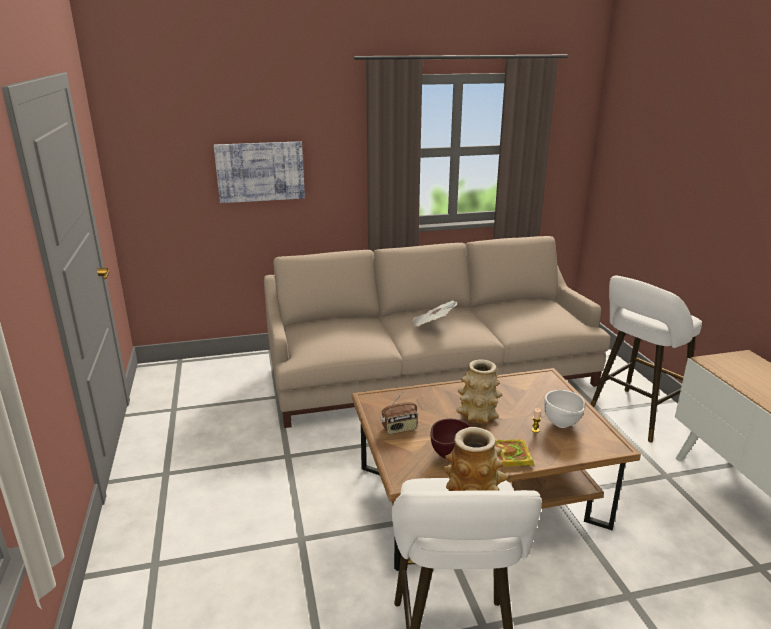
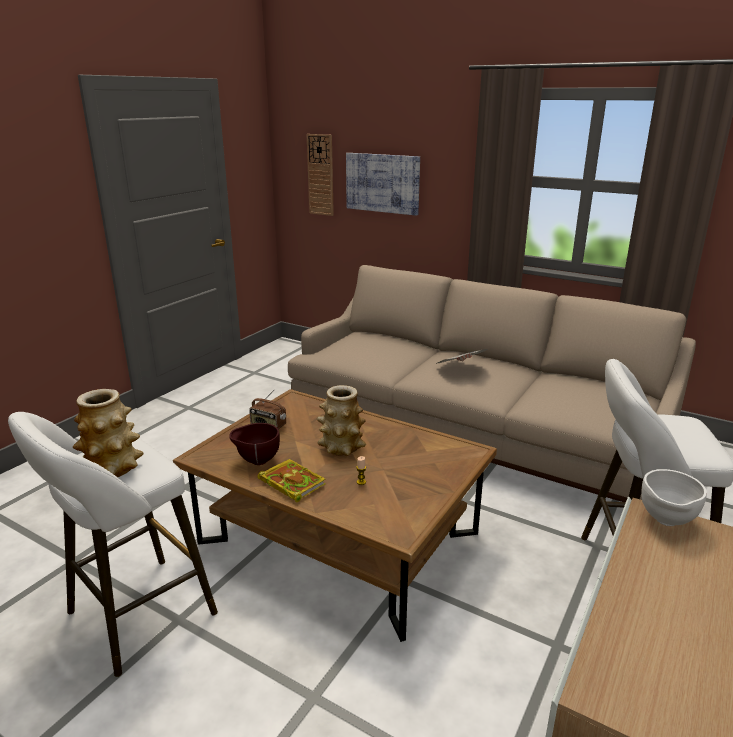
camera: 45 degrees right, 0 degrees up
(178, 172) = (320, 175): none -> wall clock
(562, 425) = (393, 492): white bowl -> white bowl (665, 522)

